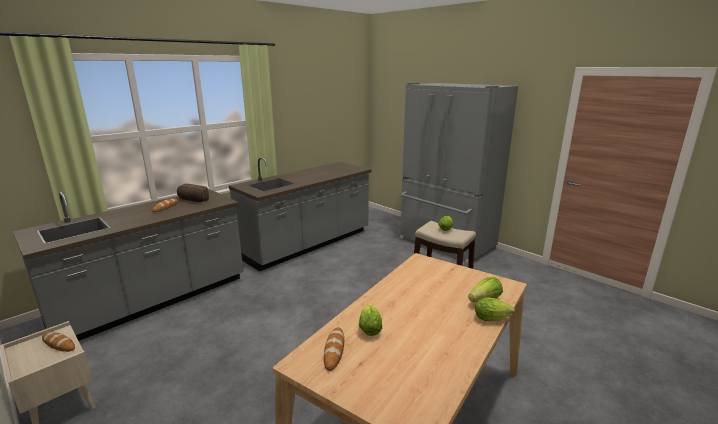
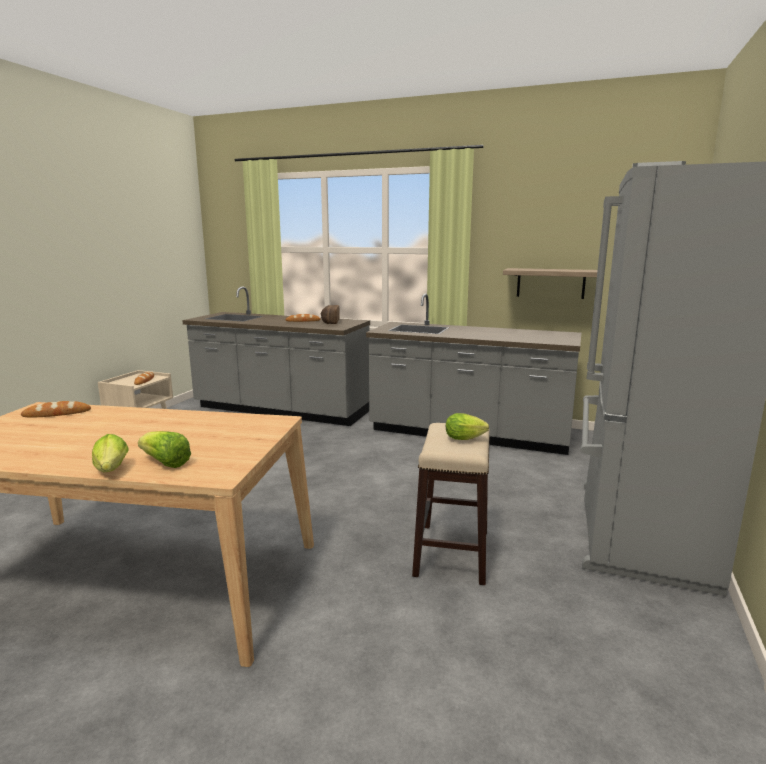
camera: 65 degrees right, 5 degrees down
(314, 135) = (550, 283): none -> shelf
(369, 328) = (96, 419): lettuce -> none

